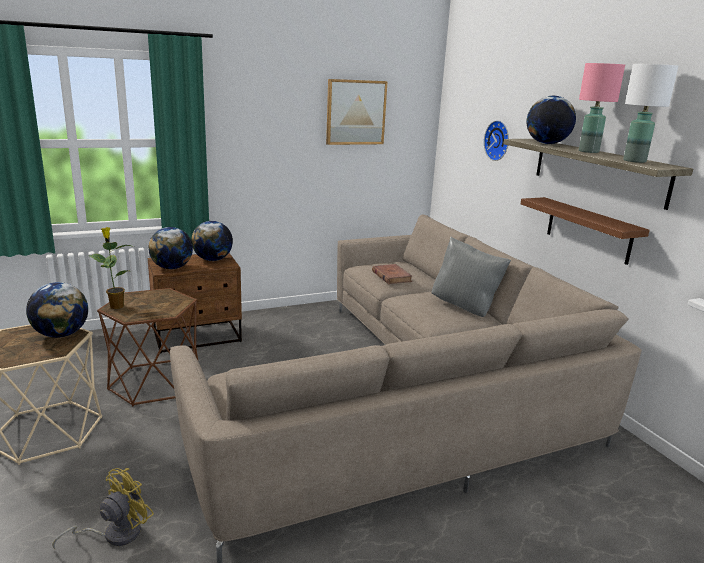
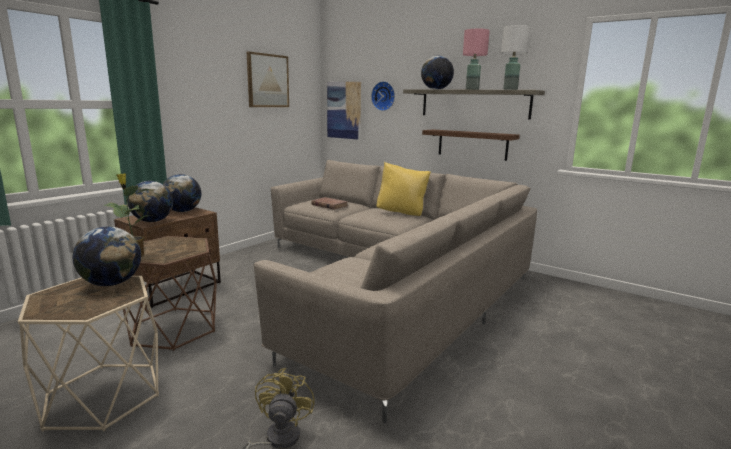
camera: 30 degrees left, 5 degrees down
(457, 151) = (344, 110): none -> picture
(465, 307) = (402, 213): grey pillow -> yellow pillow

